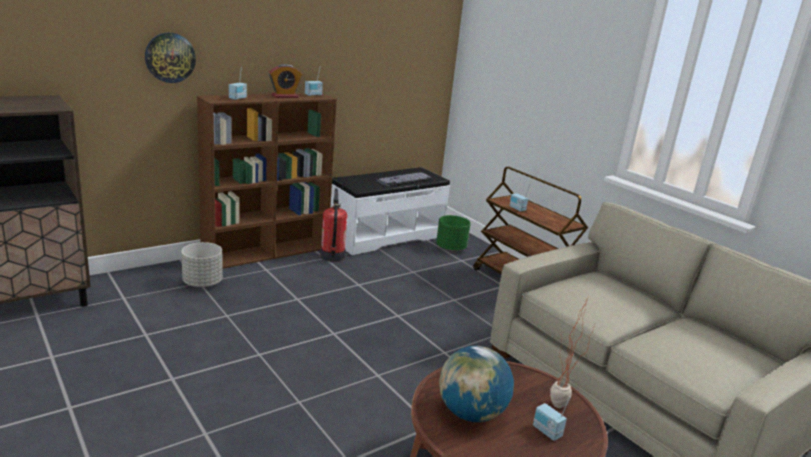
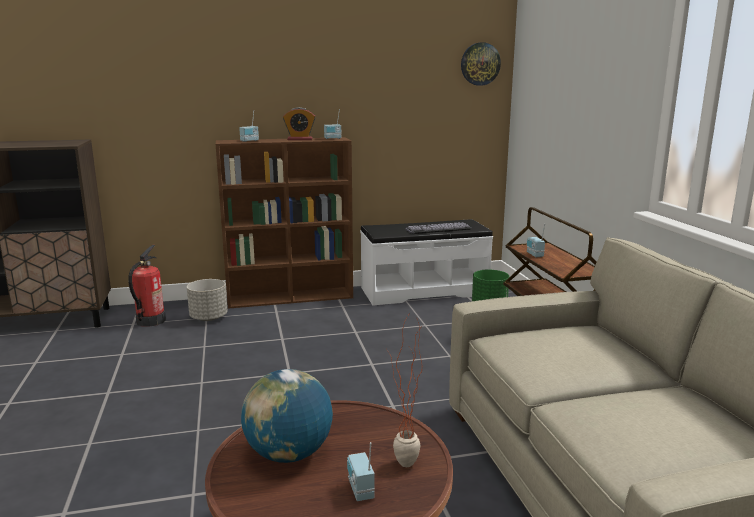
camera: 25 degrees right, 5 degrees down
(170, 57) = (189, 105): wall clock -> wall clock (480, 64)
(332, 256) = (351, 305): fire extinguisher -> fire extinguisher (150, 321)

